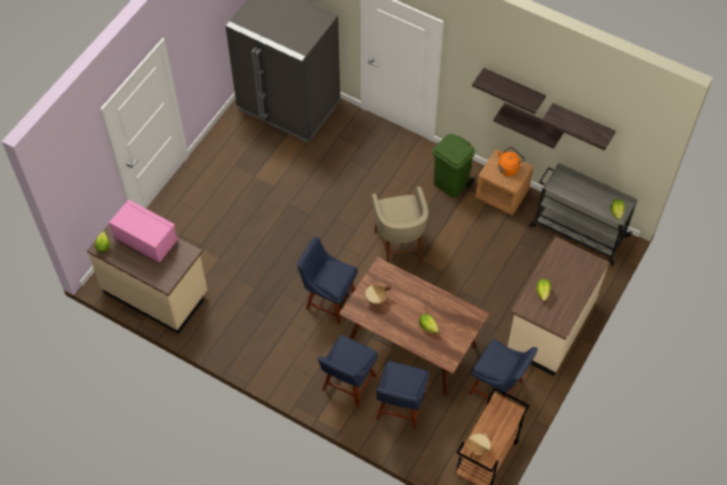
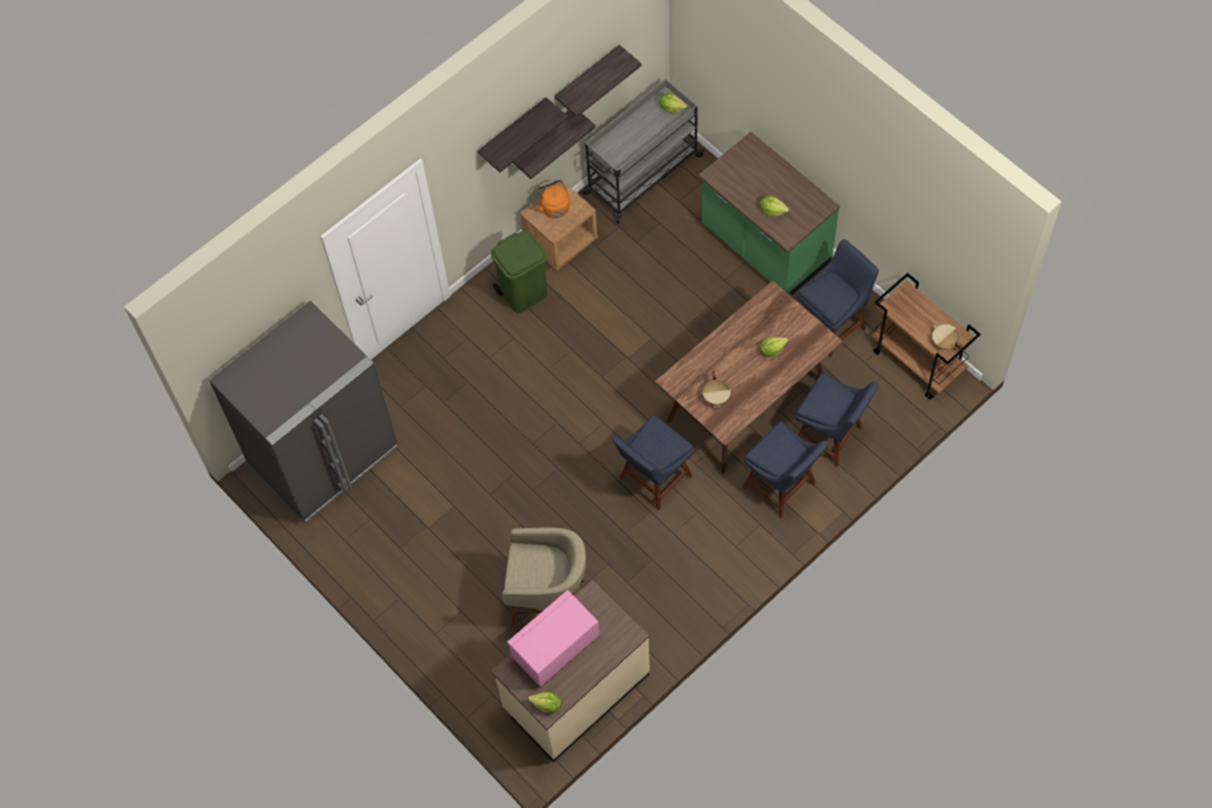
camera: 70 degrees left, 5 degrees up
(399, 248) = (602, 378): beige stool -> beige stool (549, 600)
(549, 326) = (764, 246): beige counter -> green counter

